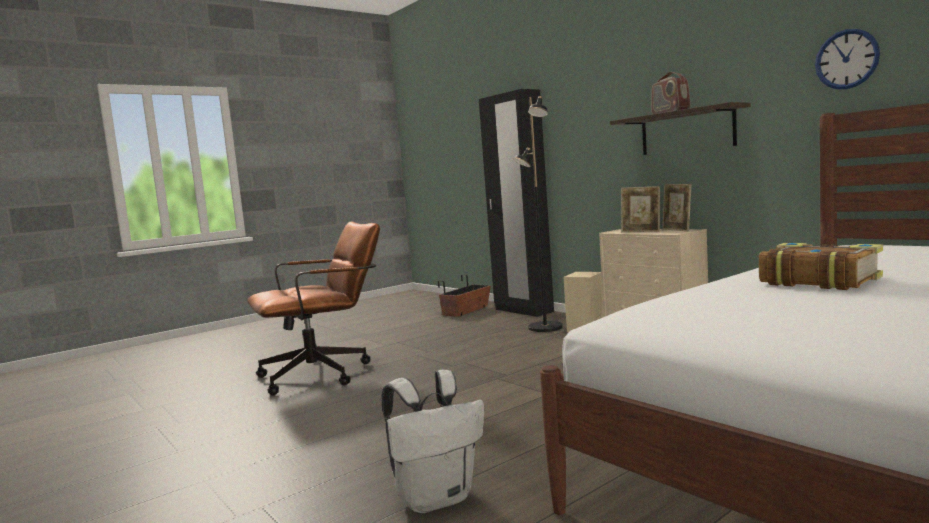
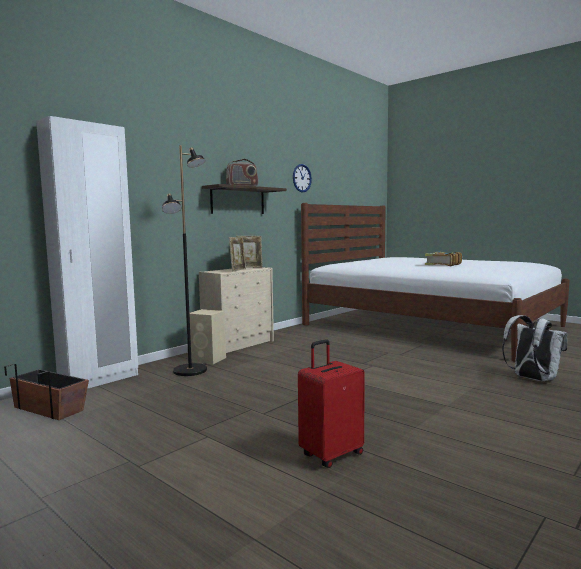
camera: 100 degrees left, 0 degrees up
(325, 373) = (331, 454): brown office chair -> red suitcase
(523, 311) = (99, 381): black wardrobe -> white wardrobe

